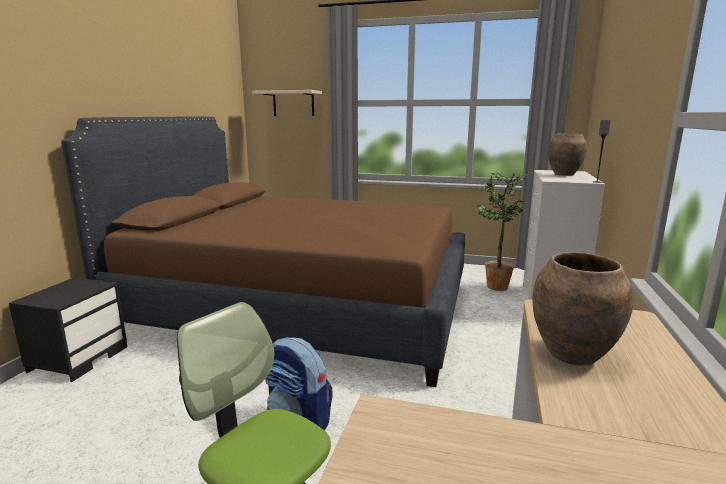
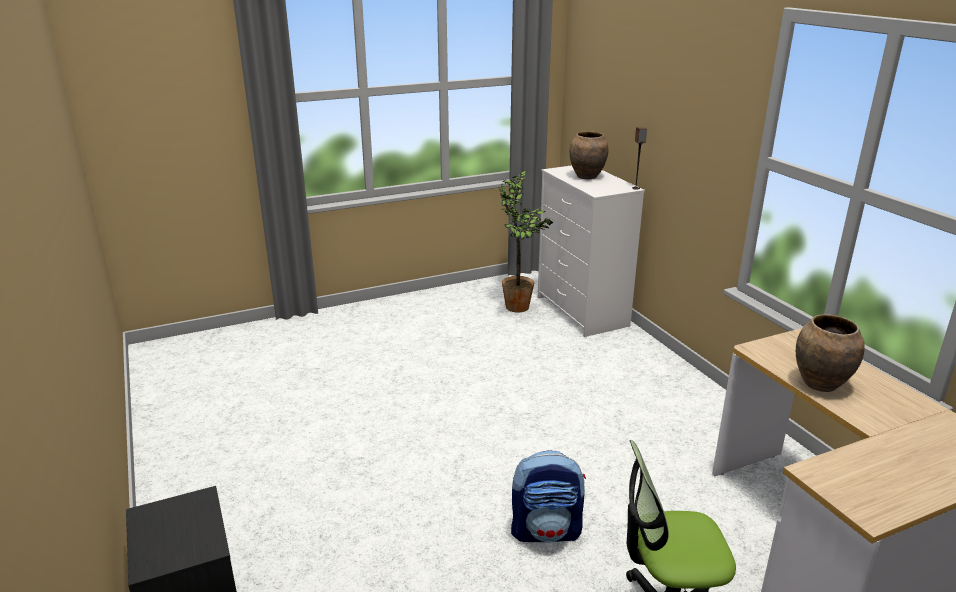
camera: 40 degrees left, 10 degrees up
(293, 103) = (175, 107): beige shelf -> none
(301, 307) = (358, 414): brown bed -> none

